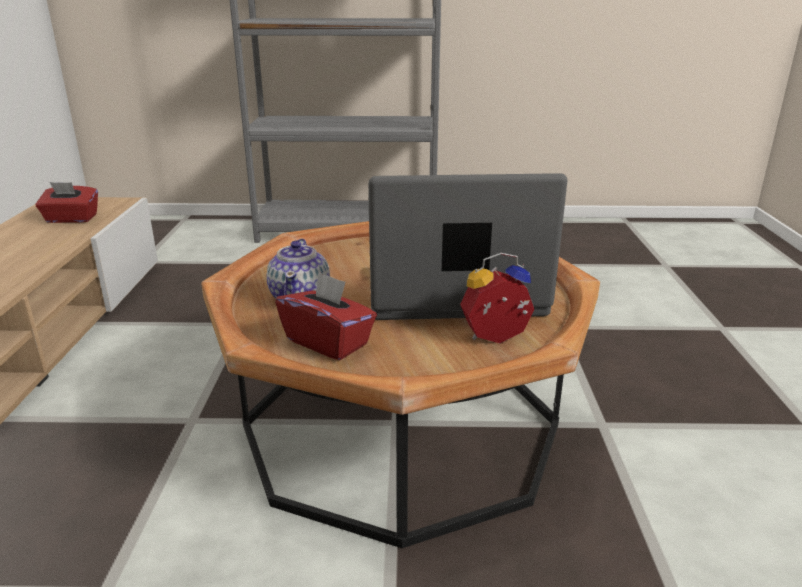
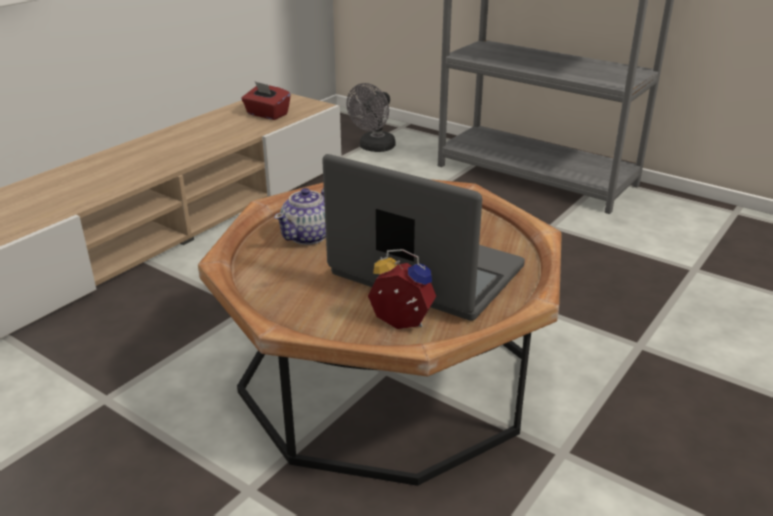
camera: 35 degrees right, 5 degrees up
(175, 242) = (374, 148): none -> grey fan
(328, 342) = (280, 279): red tissue box -> none

